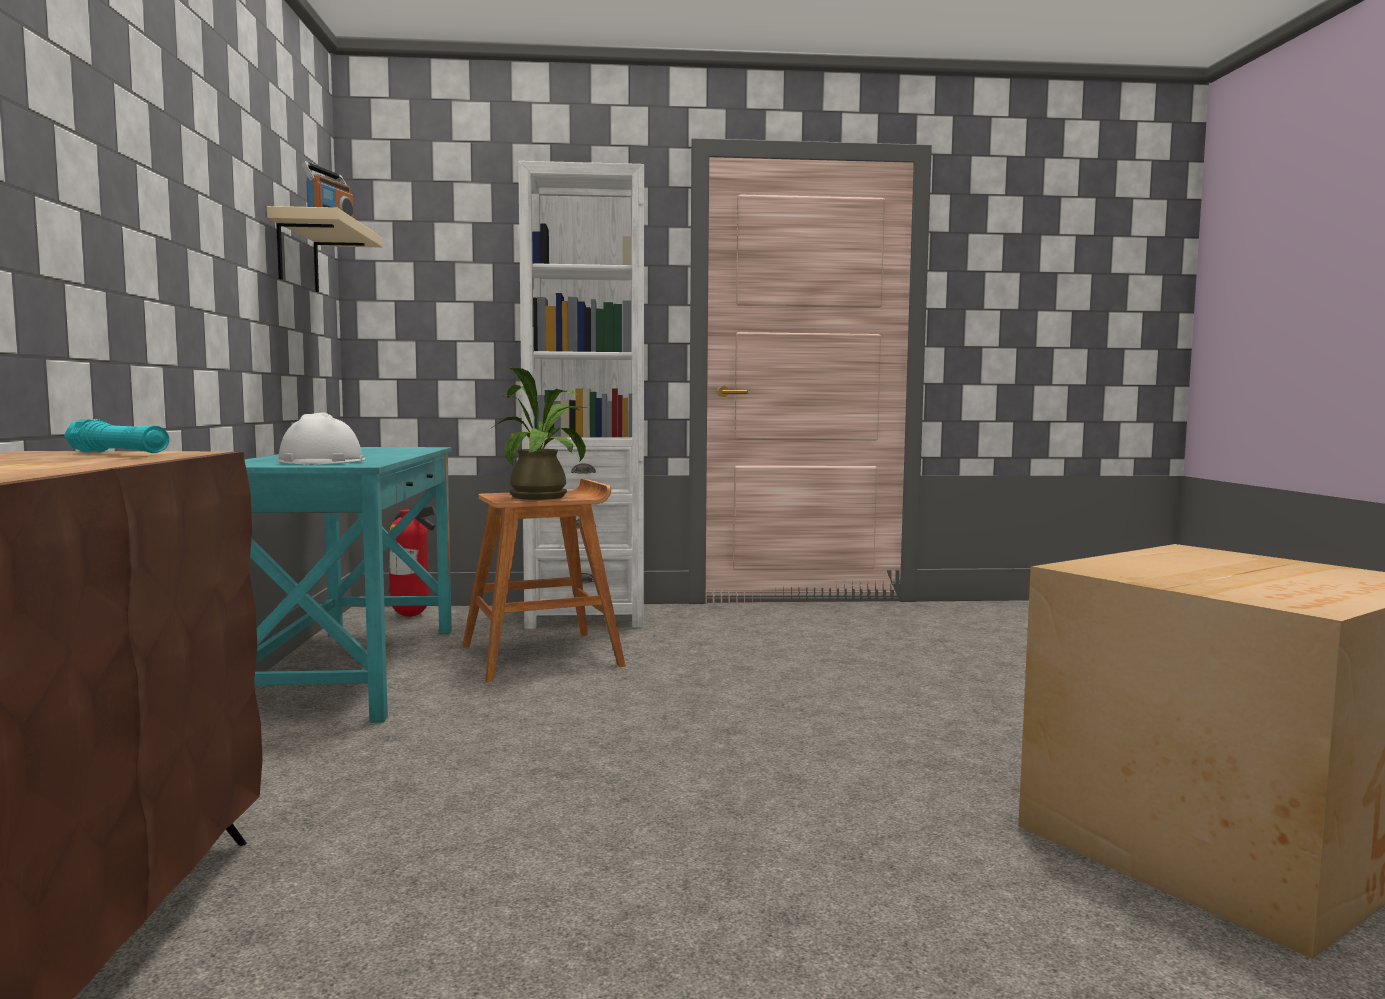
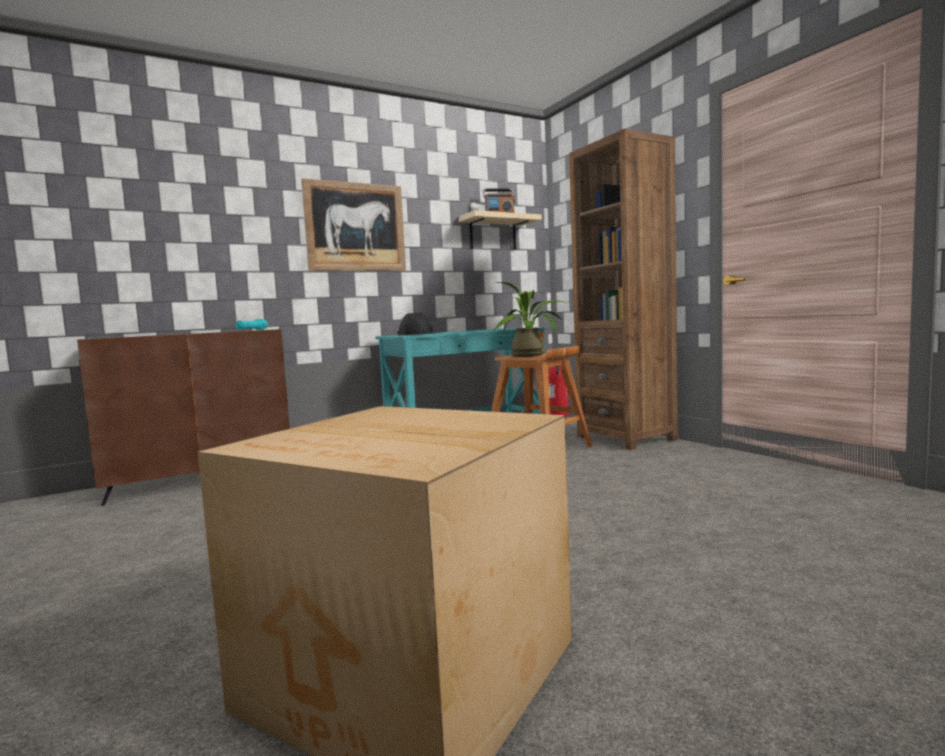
camera: 65 degrees right, 0 degrees up
(150, 184) = (355, 227): none -> picture
(321, 461) = (417, 334): white hard hat -> black hard hat
(586, 616) = (626, 438): white bookcase -> brown bookcase

